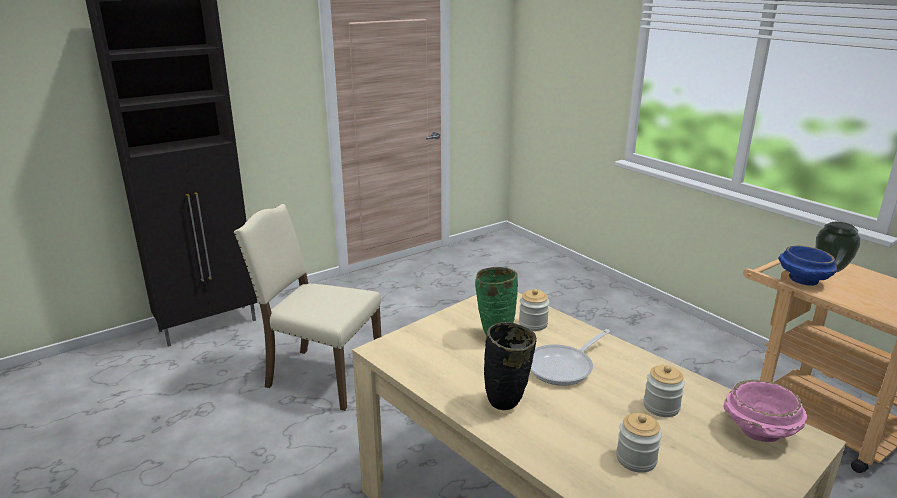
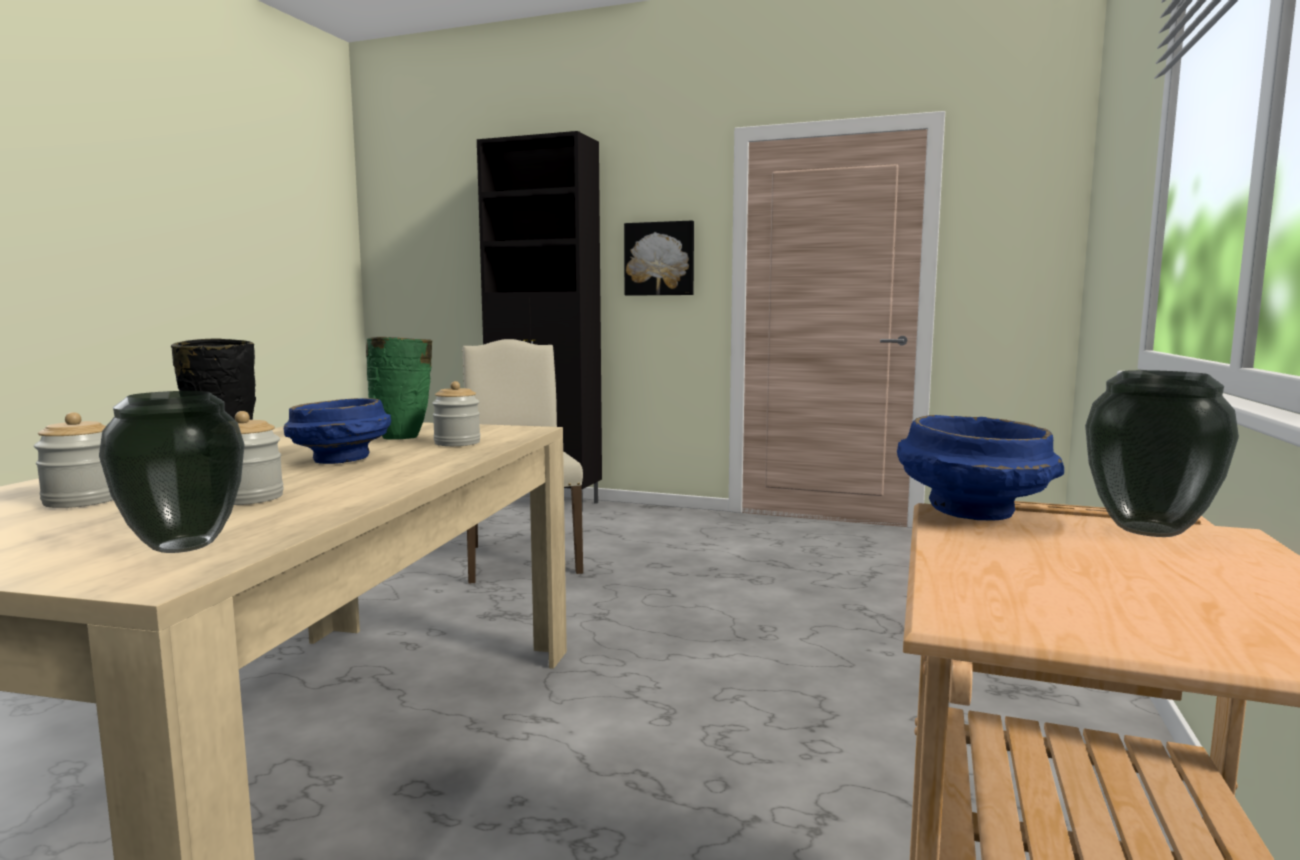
camera: 55 degrees right, 15 degrees down
(267, 97) = (659, 259): none -> picture
(564, 367) = (341, 460): frying pan -> blue bowl
(759, 432) = (181, 546): pink bowl -> vase

